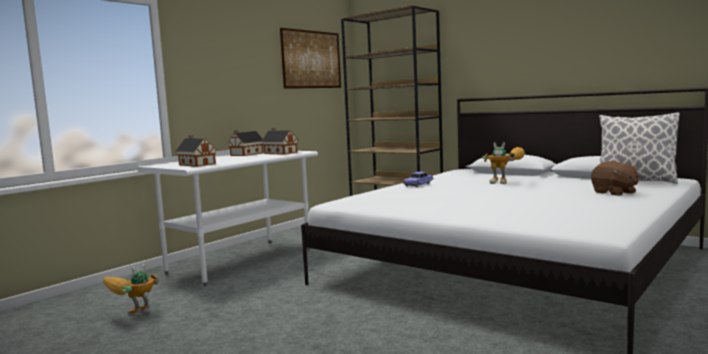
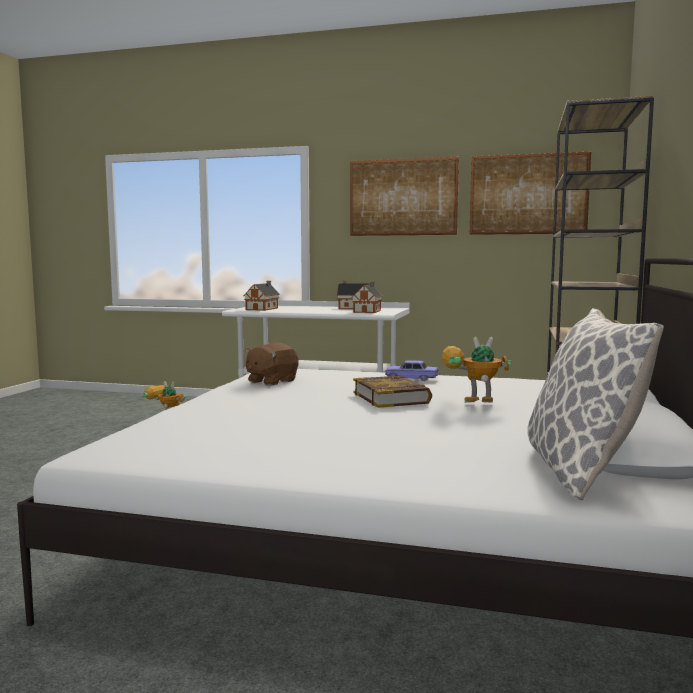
camera: 65 degrees right, 0 degrees up
(239, 56) = (403, 197): none -> picture
(480, 188) = (391, 398): none -> book
(506, 182) = (468, 405): toy robot -> toy robot turned 90 degrees clockwise
(614, 192) = (415, 457): brown plush toy -> brown plush toy (271, 381)

